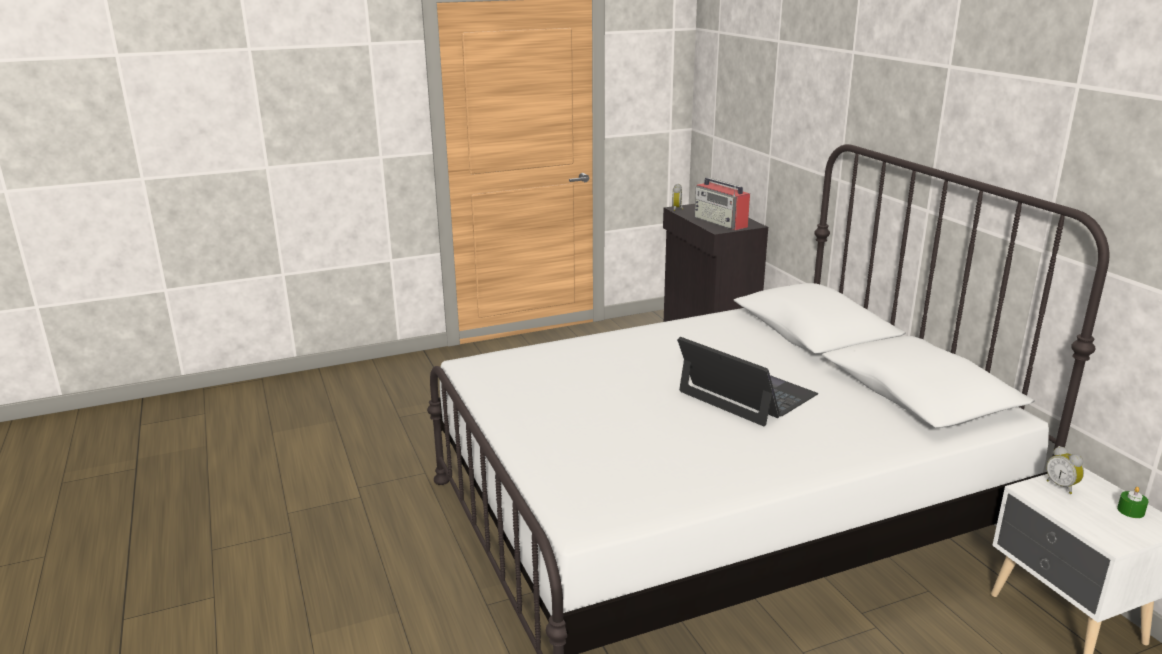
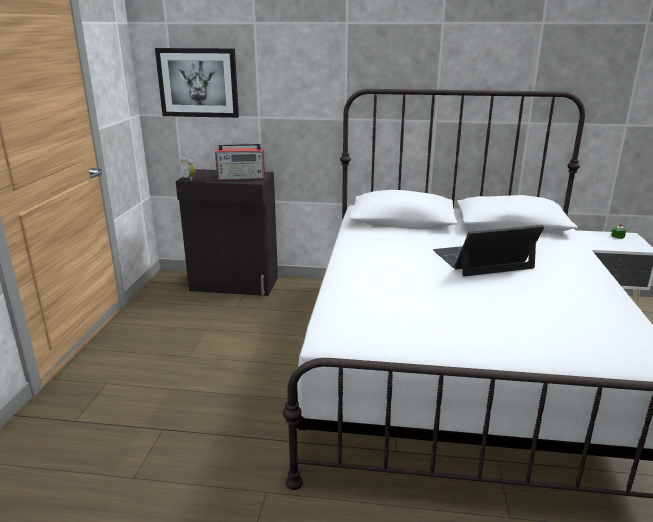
camera: 60 degrees left, 0 degrees up
(730, 103) = (198, 83): none -> picture
(1062, 486) = (590, 239): alarm clock -> none

